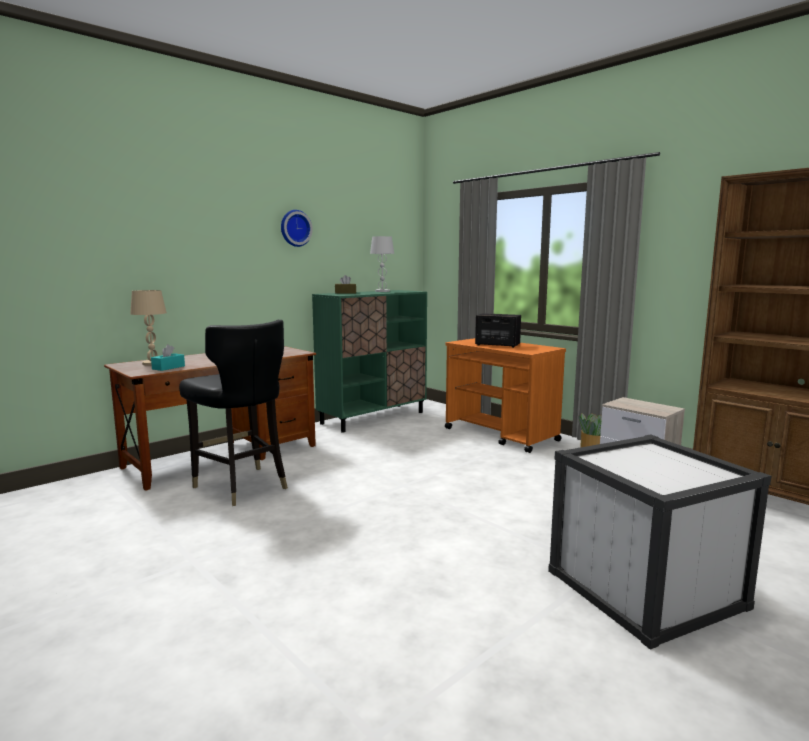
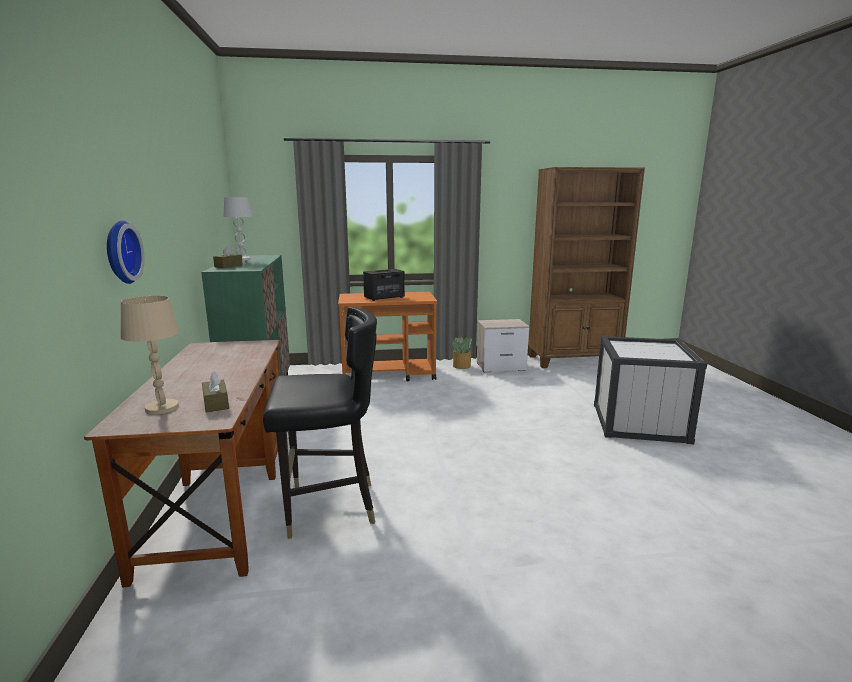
camera: 55 degrees left, 5 degrees up
(168, 367) = (216, 403): turquoise tissue box -> brown tissue box
(295, 228) = (177, 189): wall clock -> wall clock (119, 252)

